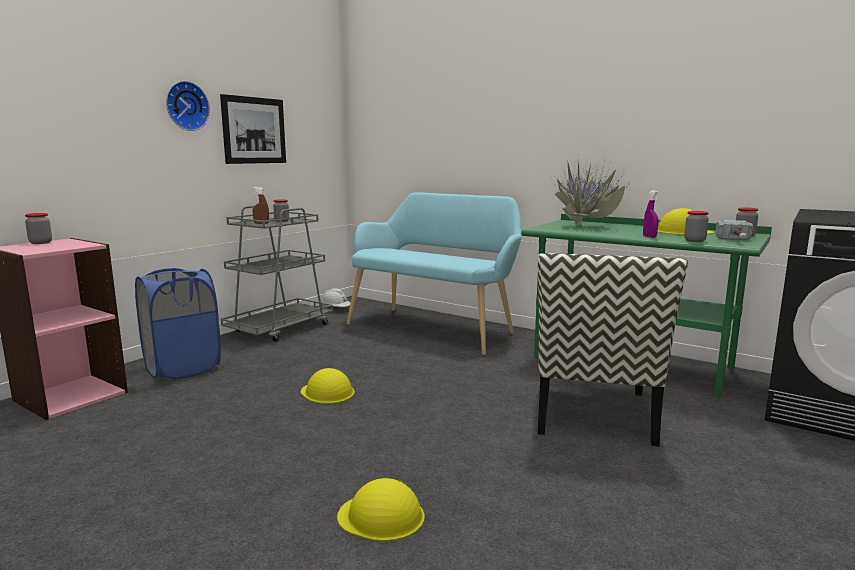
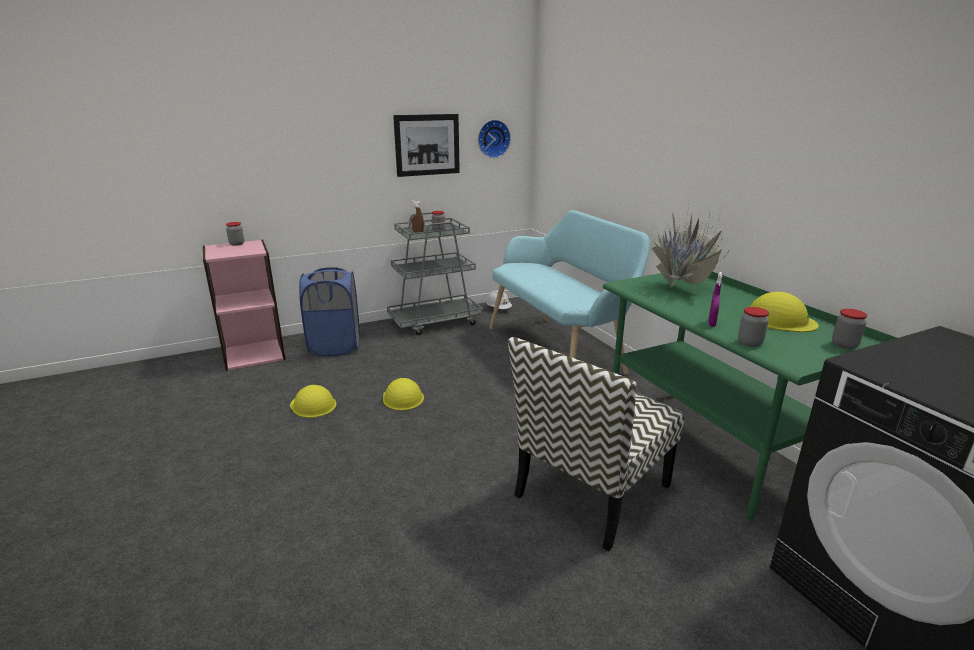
camera: 30 degrees right, 10 degrees up
(186, 106) = (360, 129): wall clock -> wall clock (493, 138)
(381, 516) = (322, 524): yellow hard hat -> yellow hard hat (313, 405)
(735, 241) = (803, 354): hammer -> none

